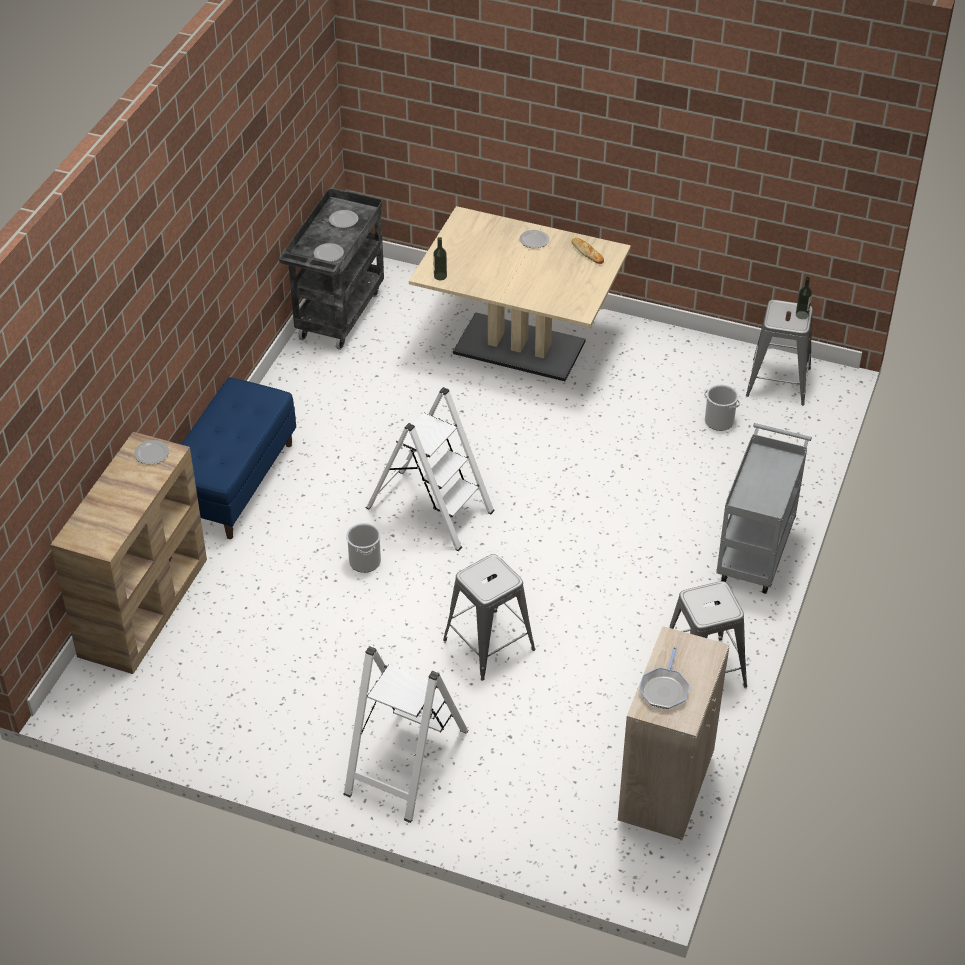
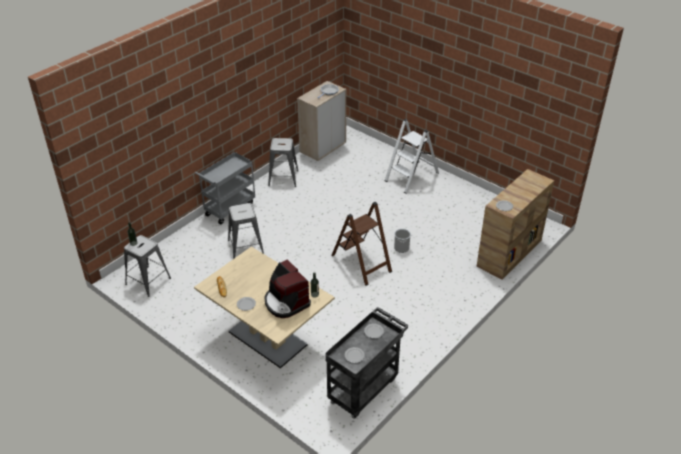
camera: 160 degrees left, 5 degrees down
(234, 482) = (455, 300): blue bench -> none
(428, 508) = (361, 263): white step ladder -> brown step ladder
(477, 256) = (286, 302): none -> coffee machine
(489, 644) = (362, 205): grey stool -> grey stool (245, 247)
(719, 421) = (195, 269): bucket -> none

